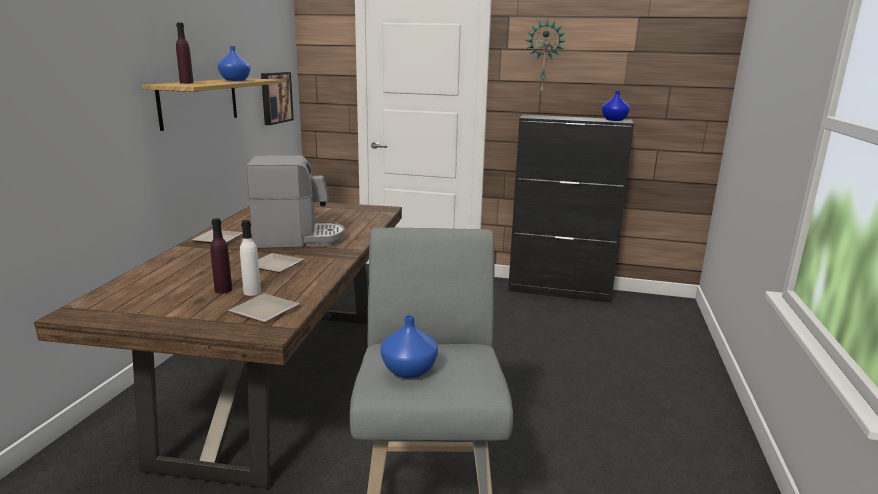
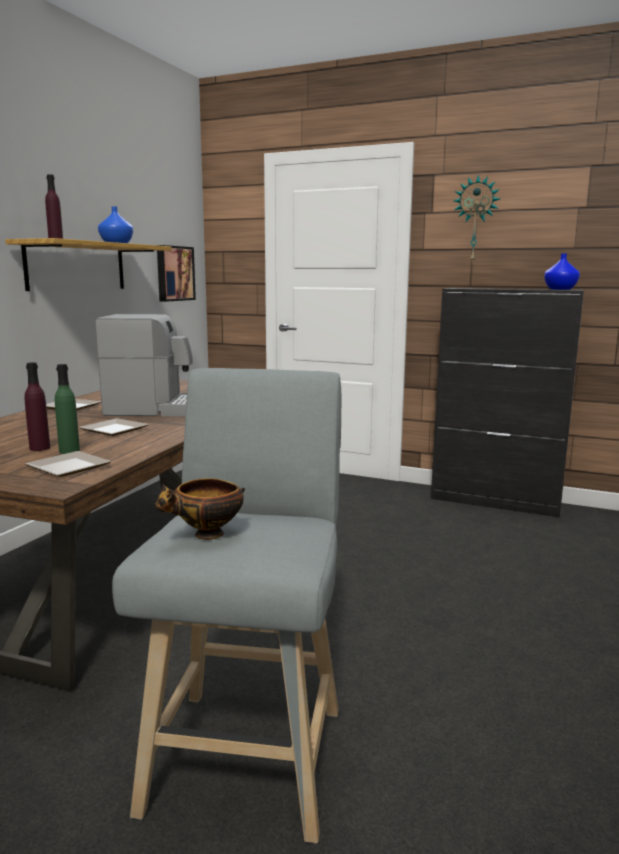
camera: 10 degrees right, 5 degrees down
(252, 292) = (69, 451): white bottle -> green bottle
(410, 370) = (206, 535): blue vase -> bowl

